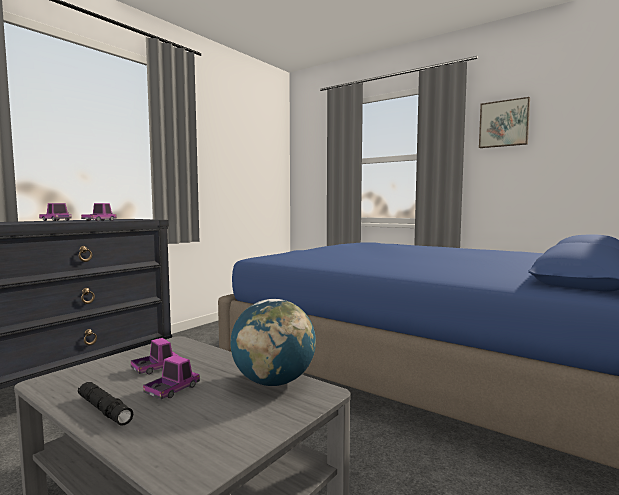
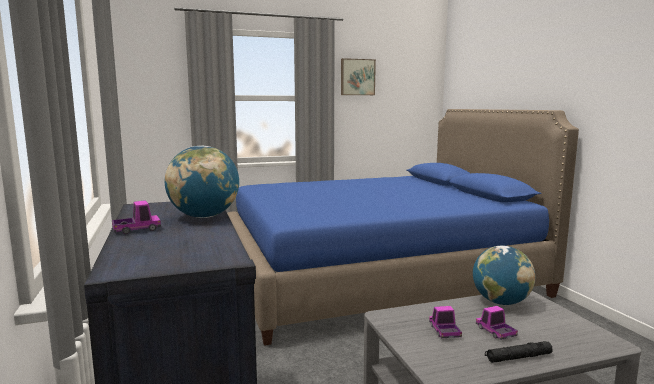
camera: 55 degrees left, 5 degrees up
(99, 220) = (204, 216): toy truck -> globe

